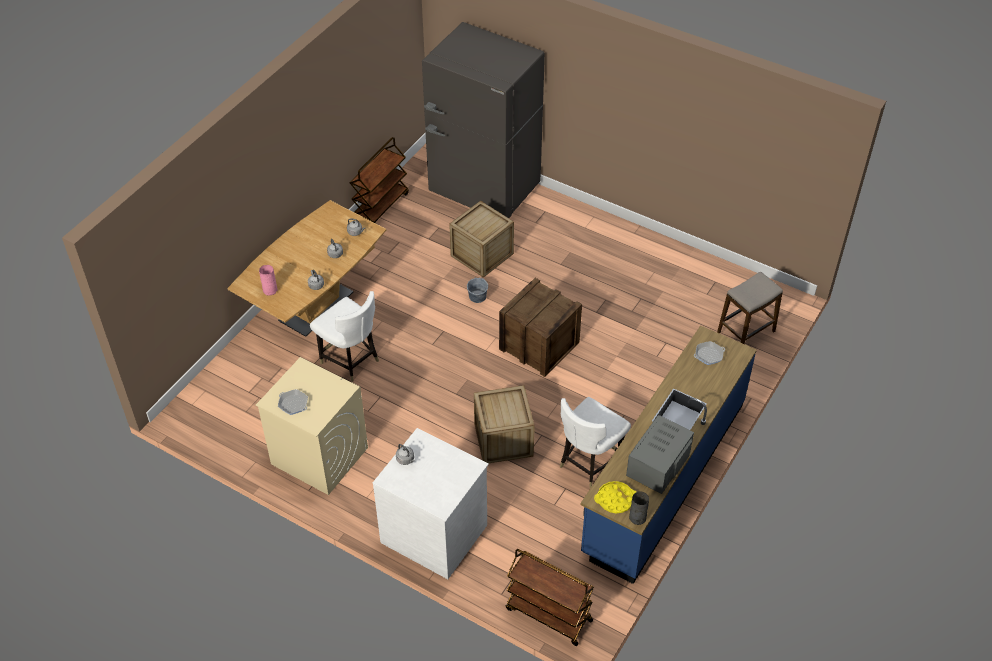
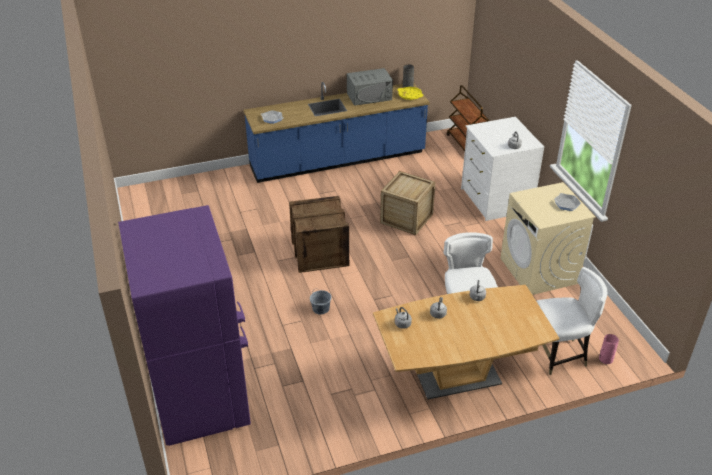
camera: 140 degrees left, 10 degrees down
(270, 290) = (520, 314): pink vase -> pink vase (605, 359)
(380, 206) = (308, 444): brown cart -> none
(482, 254) = (277, 338): crate -> none
(484, 190) = (200, 397): grey fridge -> purple fridge
(588, 463) = (370, 184): white chair -> white chair (560, 355)
(745, 332) = (187, 192): stool -> none

